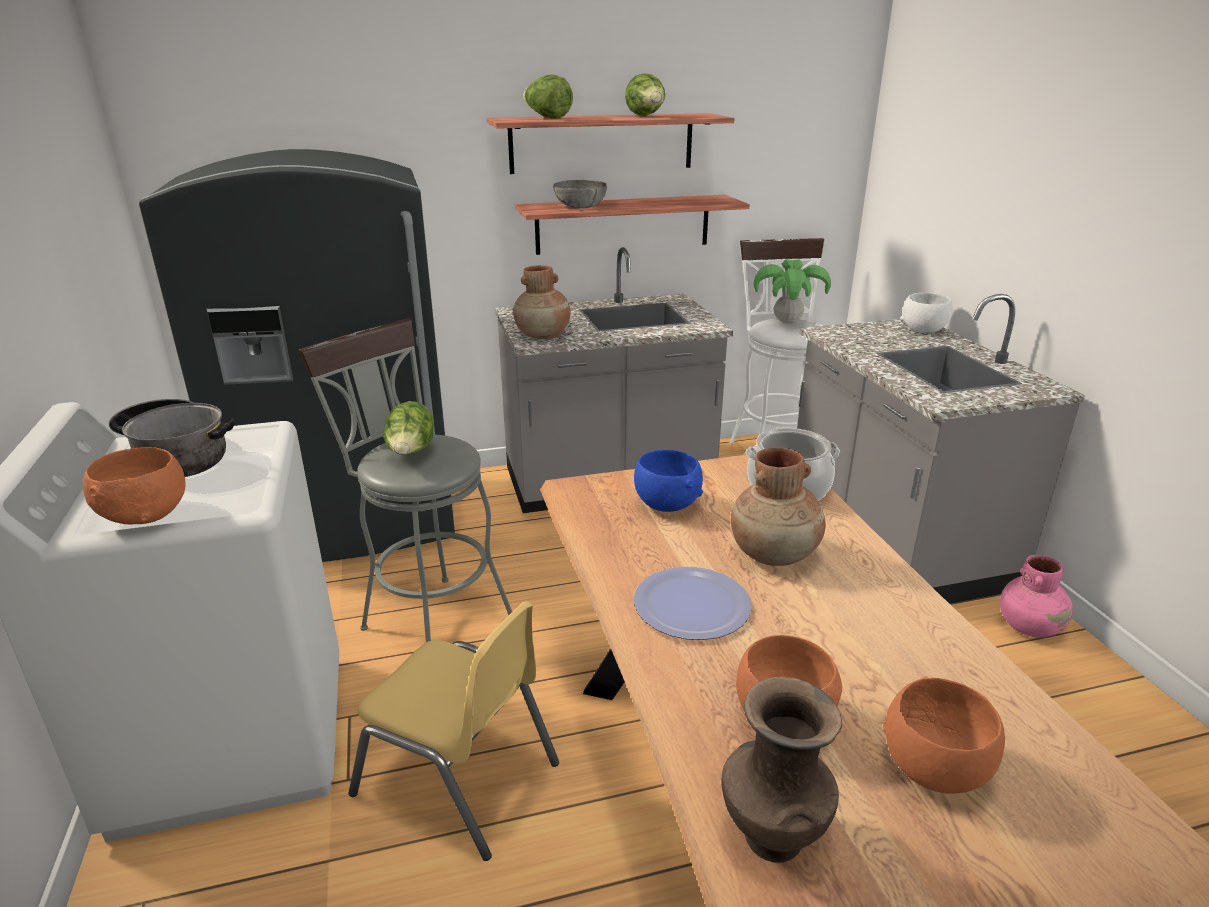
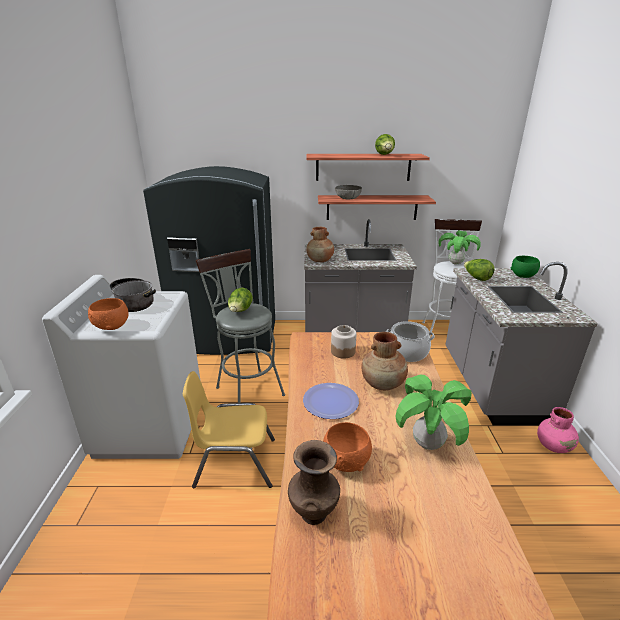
camera: 15 degrees right, 0 degrees up
(458, 779) = (235, 463): yellow chair -> yellow chair turned 135 degrees clockwise
(547, 118) = (334, 155): lettuce -> lettuce (476, 278)
(666, 504) = (343, 351): blue bowl -> jar
(915, 652) = (428, 444): none -> potted plant
(924, 330) = (523, 276): white bowl -> green bowl
(934, 770) = (406, 501): orange bowl -> none

